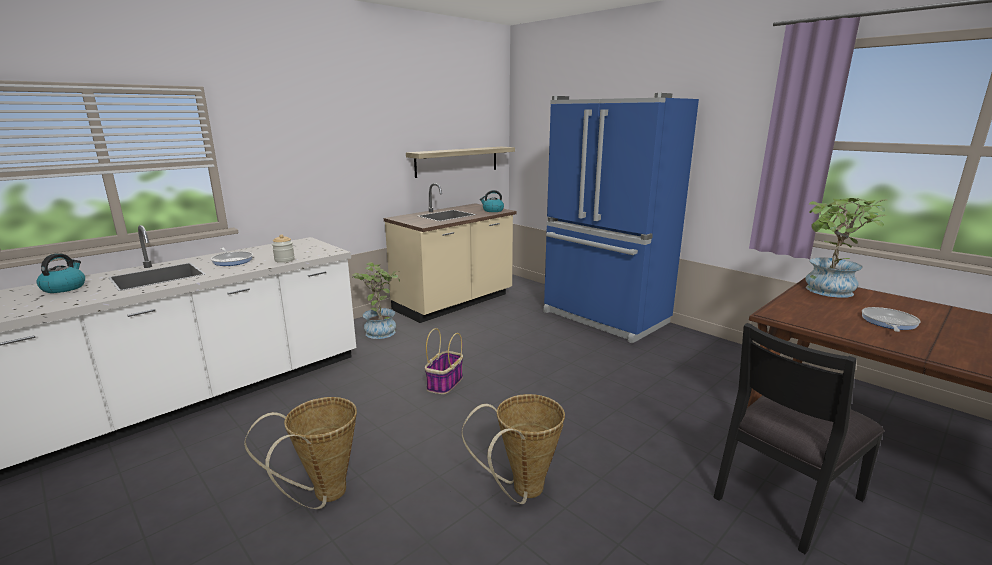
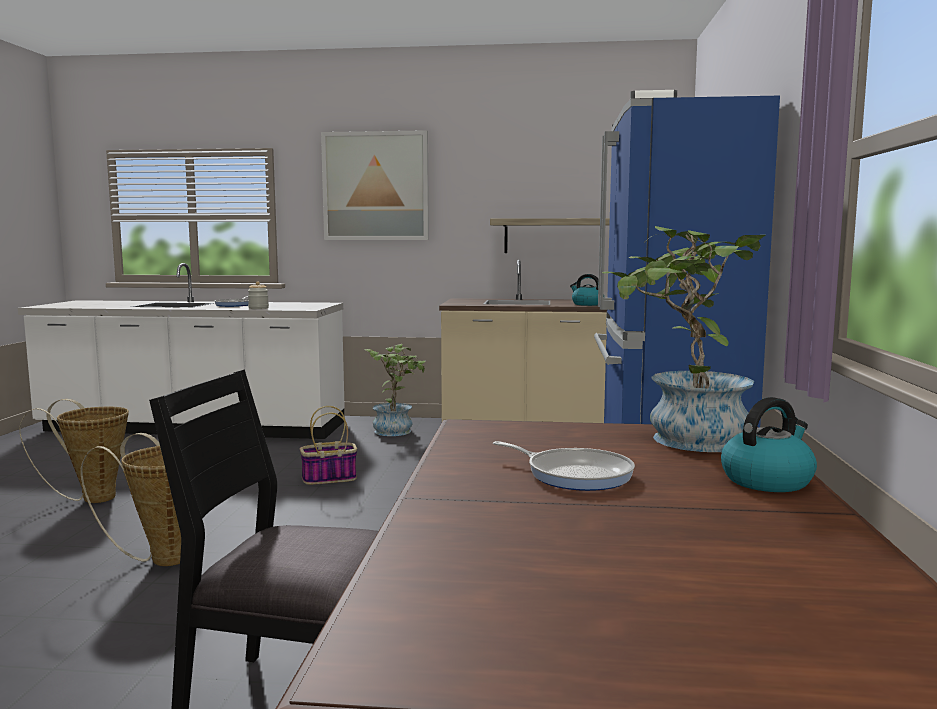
camera: 50 degrees right, 10 degrees down
(64, 288) = (122, 303): kettle -> kettle (767, 480)
(315, 127) = (375, 186): none -> picture
(888, 323) = (574, 474): frying pan -> frying pan turned 45 degrees clockwise

